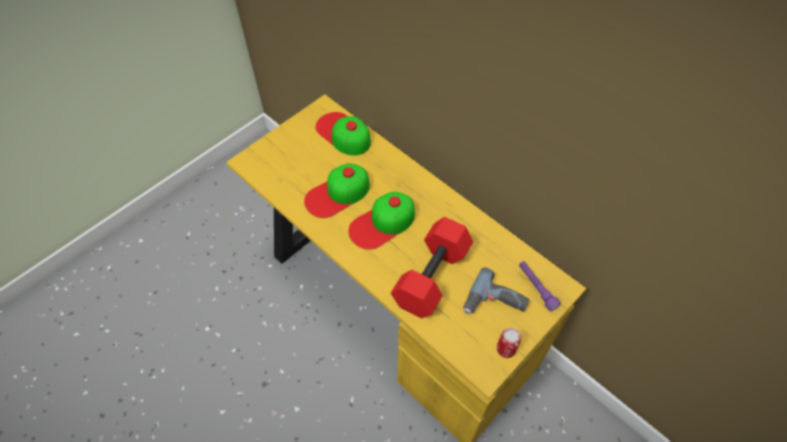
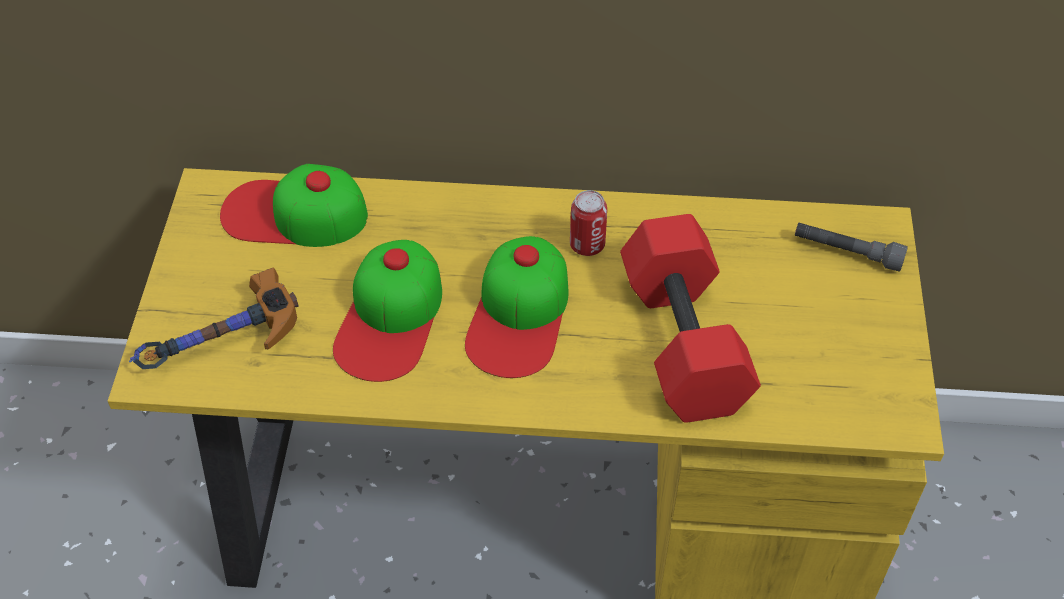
camera: 40 degrees left, 5 degrees down
(275, 165) = (219, 345): none -> hammer
(495, 304) = (816, 316): power drill -> none
(506, 349) = (896, 369): can -> can (587, 245)
(536, 288) = (847, 252): purple flashlight -> grey flashlight

